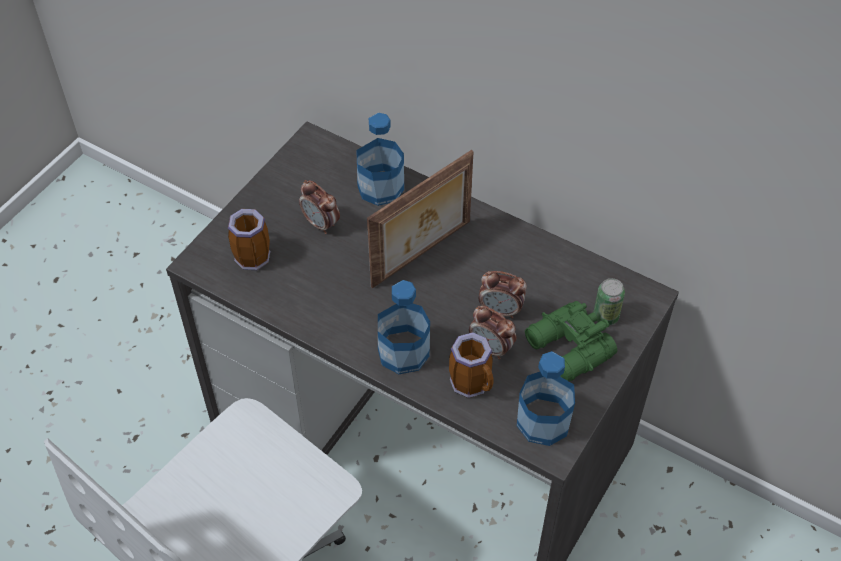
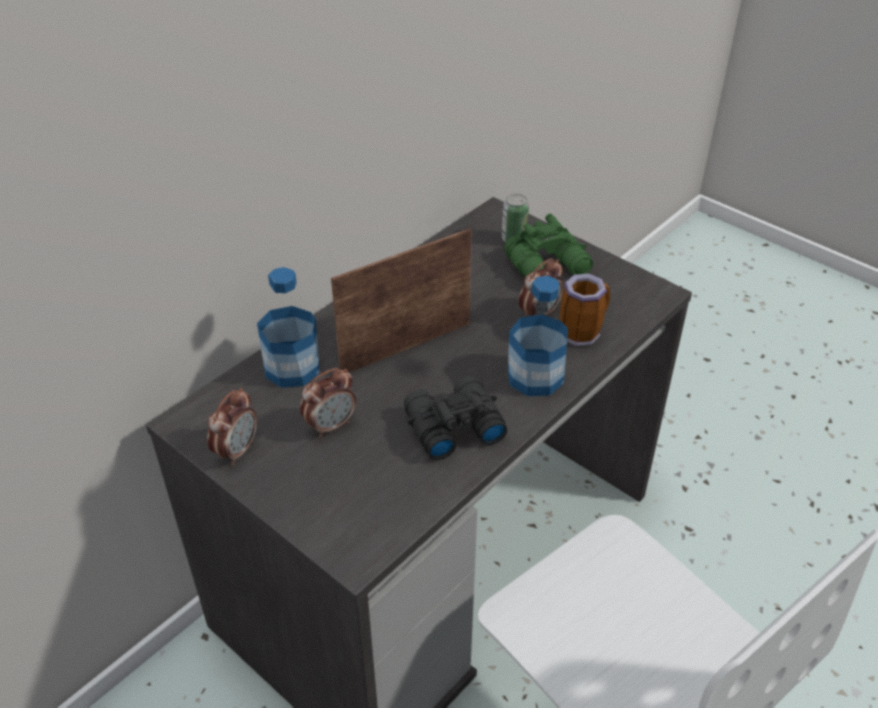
camera: 80 degrees left, 10 degrees down
(250, 255) = (360, 498): mug -> none
(332, 300) = (451, 426): none -> black binoculars
(423, 255) = (405, 346): picture frame -> picture frame turned 90 degrees counterclockwise
(500, 310) = (493, 301): alarm clock -> alarm clock (237, 450)
(543, 422) = (629, 294): bottle -> none

